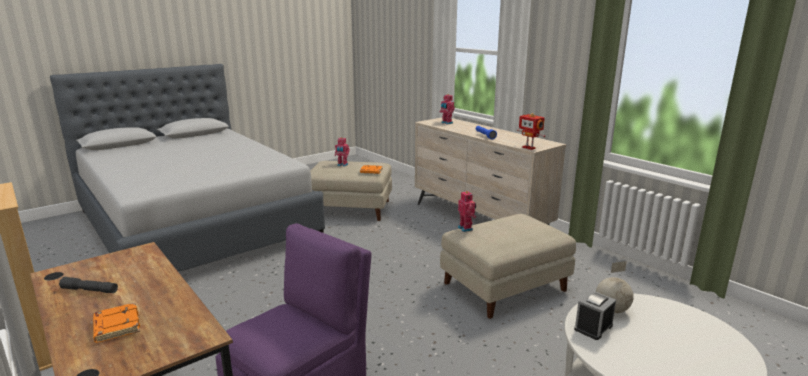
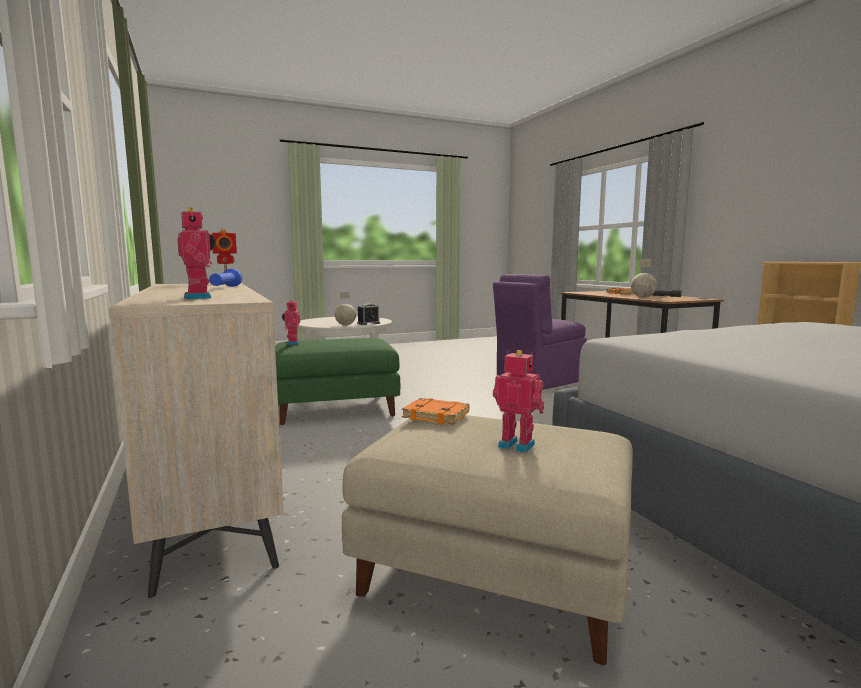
camera: 165 degrees left, 10 degrees down
(139, 275) = (642, 297): none -> globe
(466, 228) = (373, 345): toy robot -> toy robot (292, 343)
(505, 287) = (334, 409): beige ottoman -> green ottoman

